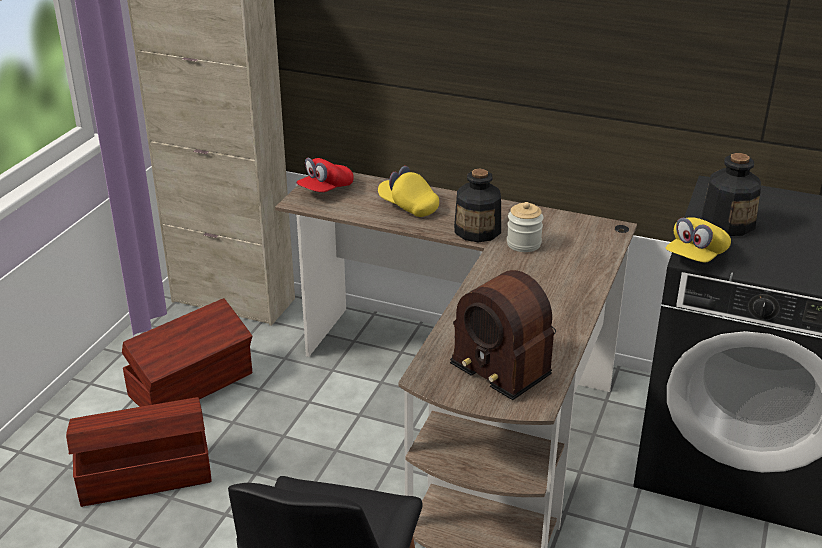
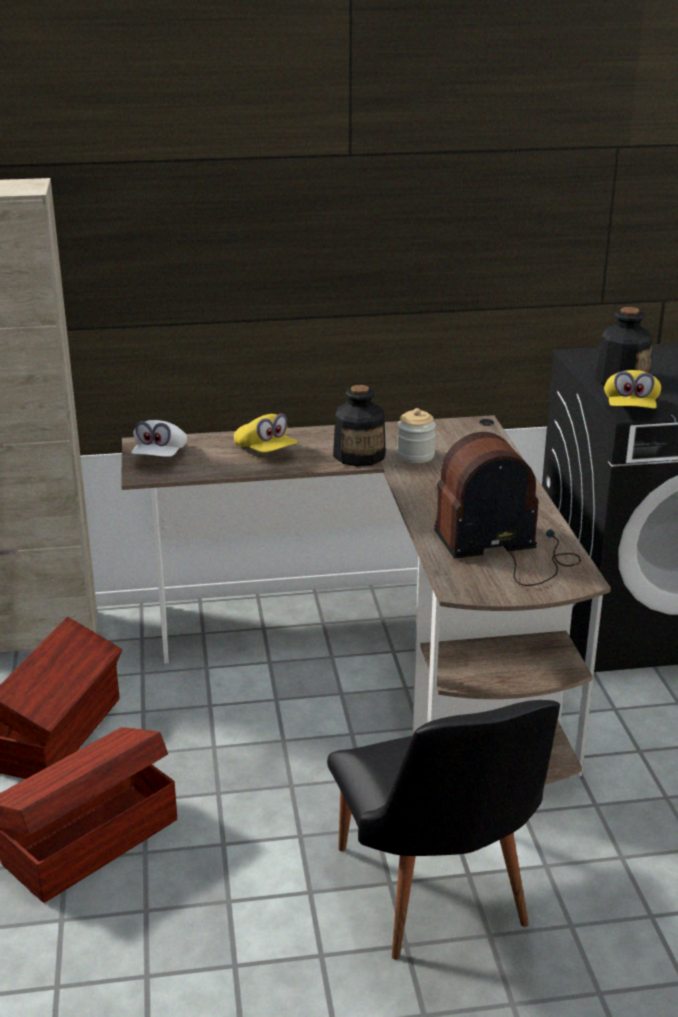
camera: 30 degrees left, 5 degrees down
(325, 190) = (160, 457): red cap -> white cap
(408, 206) = (265, 451): yellow cap -> yellow cap turned 135 degrees counterclockwise
(503, 355) = (507, 550): radio -> radio turned 150 degrees clockwise

